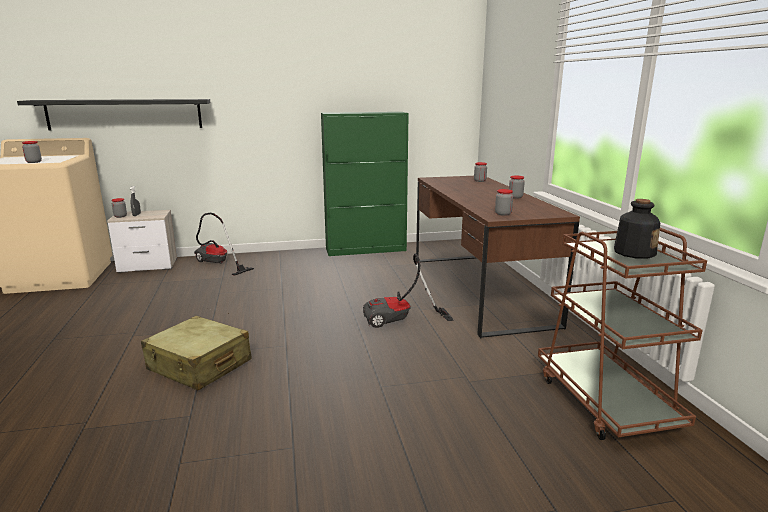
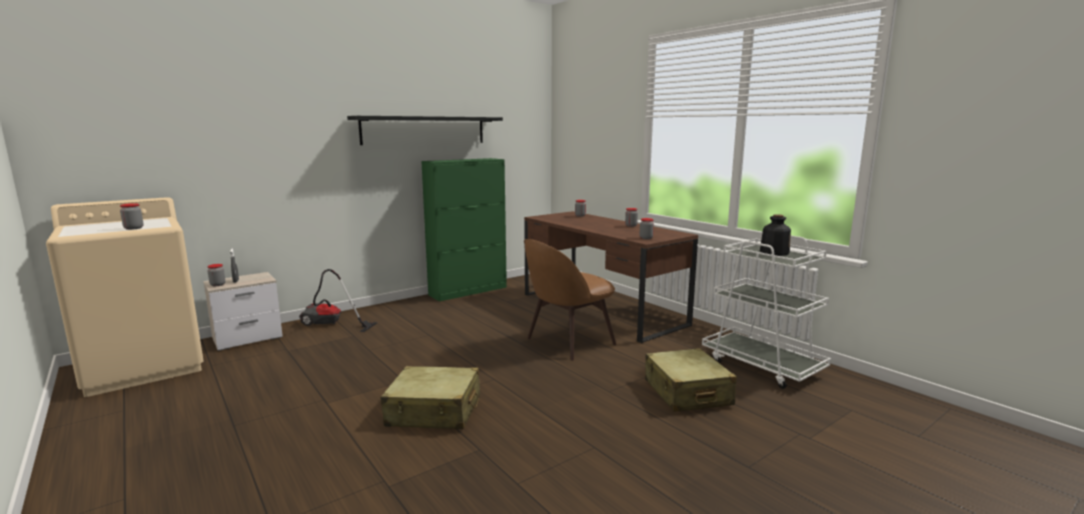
camera: 25 degrees left, 5 degrees down
(125, 114) = (213, 169): black shelf -> black shelf (424, 130)
(400, 321) = (567, 342): vacuum cleaner -> brown chair
(466, 411) = (687, 393): none -> beige suitcase
(605, 401) = (762, 366): brown cart -> white cart

